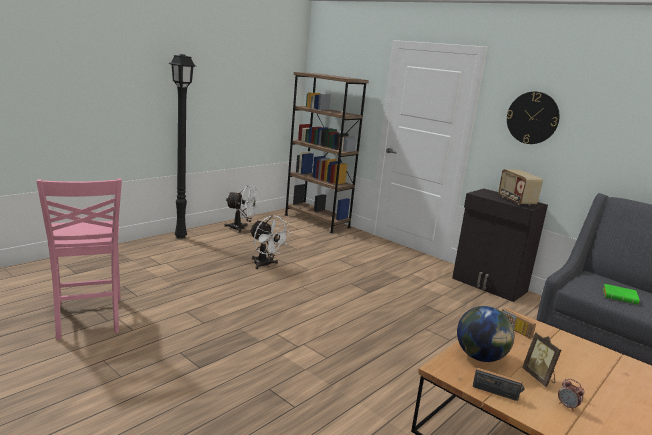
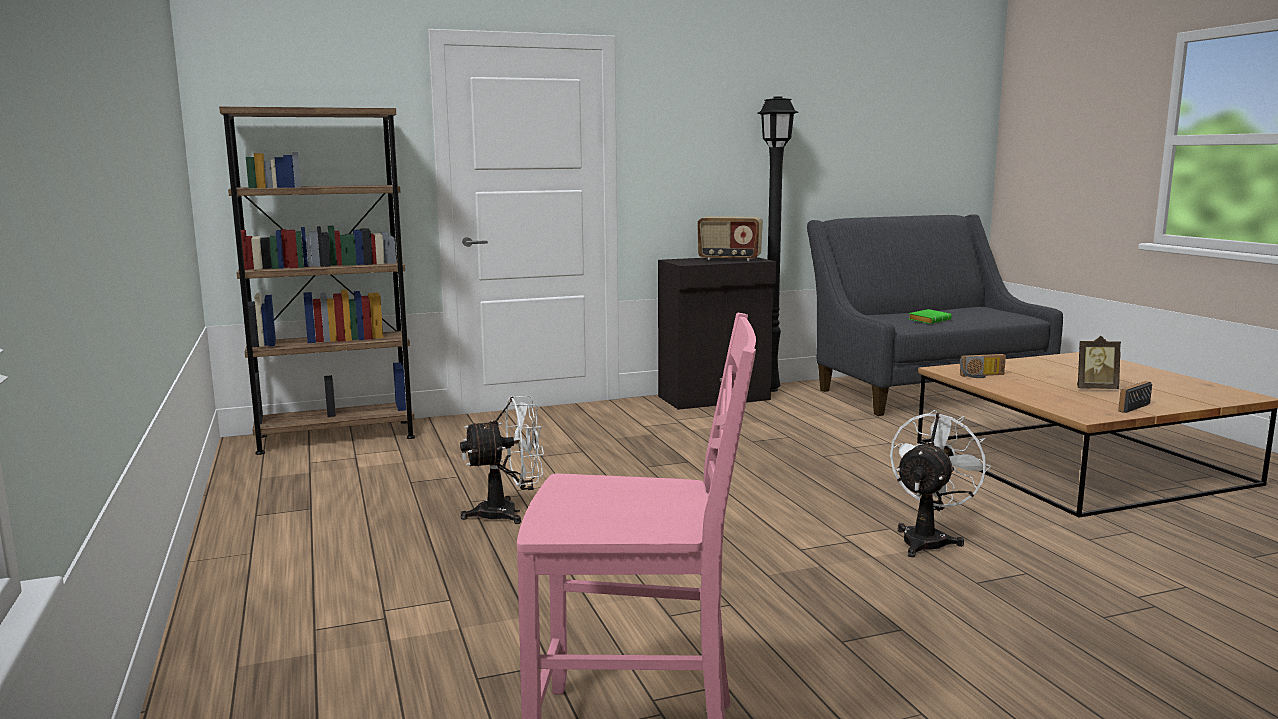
camera: 60 degrees left, 5 degrees down
(181, 237) = (235, 572): black floor lamp -> black floor lamp (771, 389)
(241, 228) = (276, 503): white fan -> white fan (928, 539)
(480, 357) = (1053, 398): globe -> none
(532, 118) = (703, 138): wall clock -> none
(567, 406) = (1151, 392): alarm clock -> none

